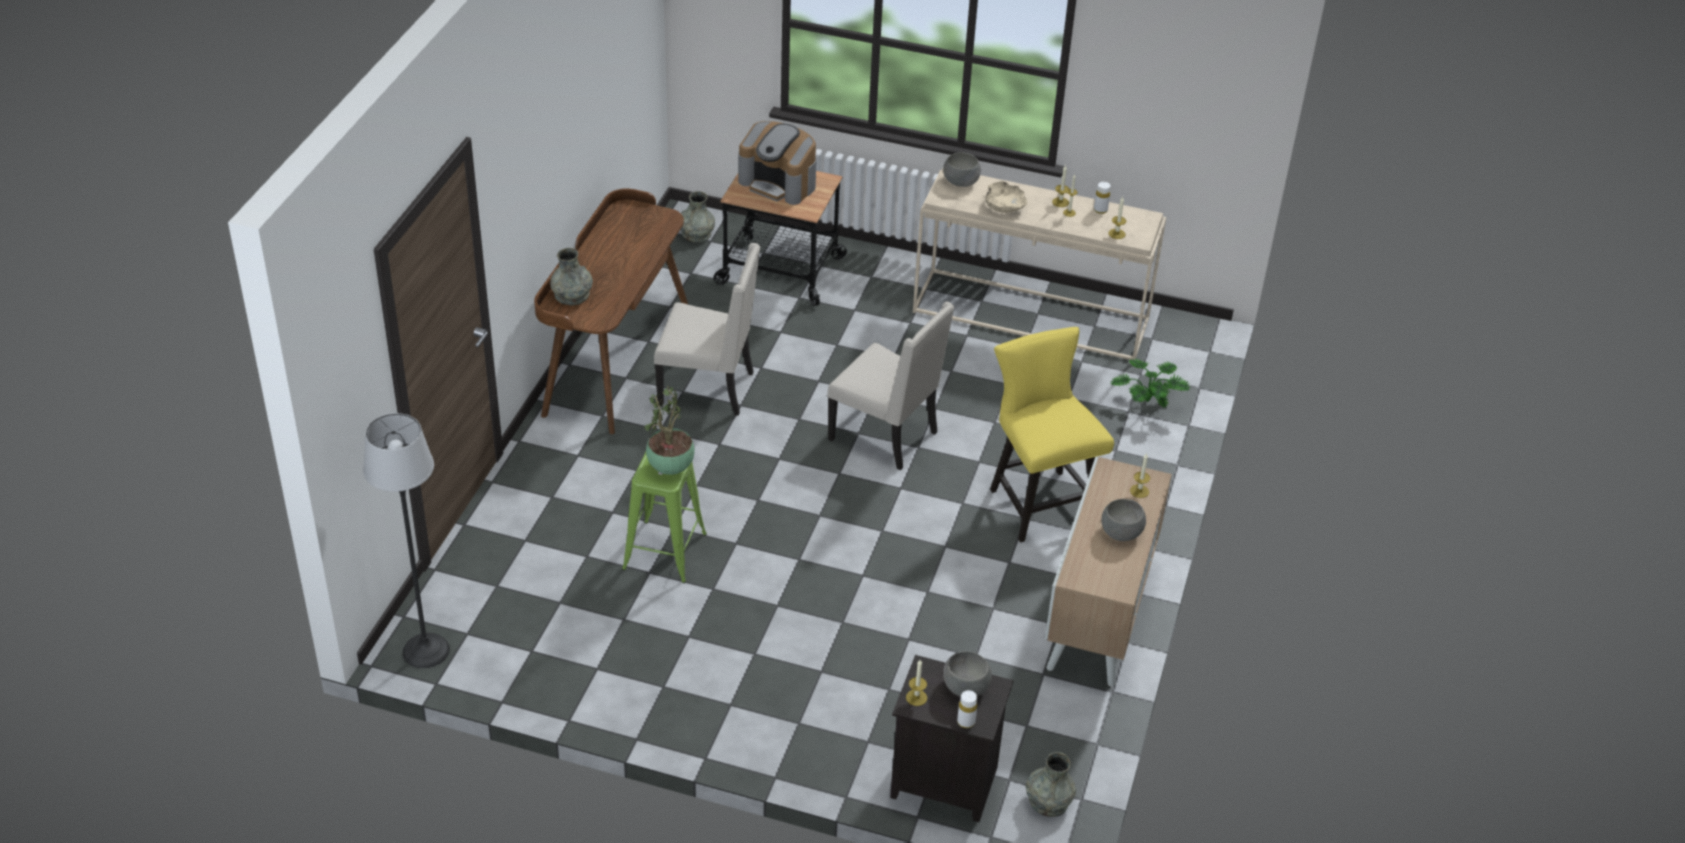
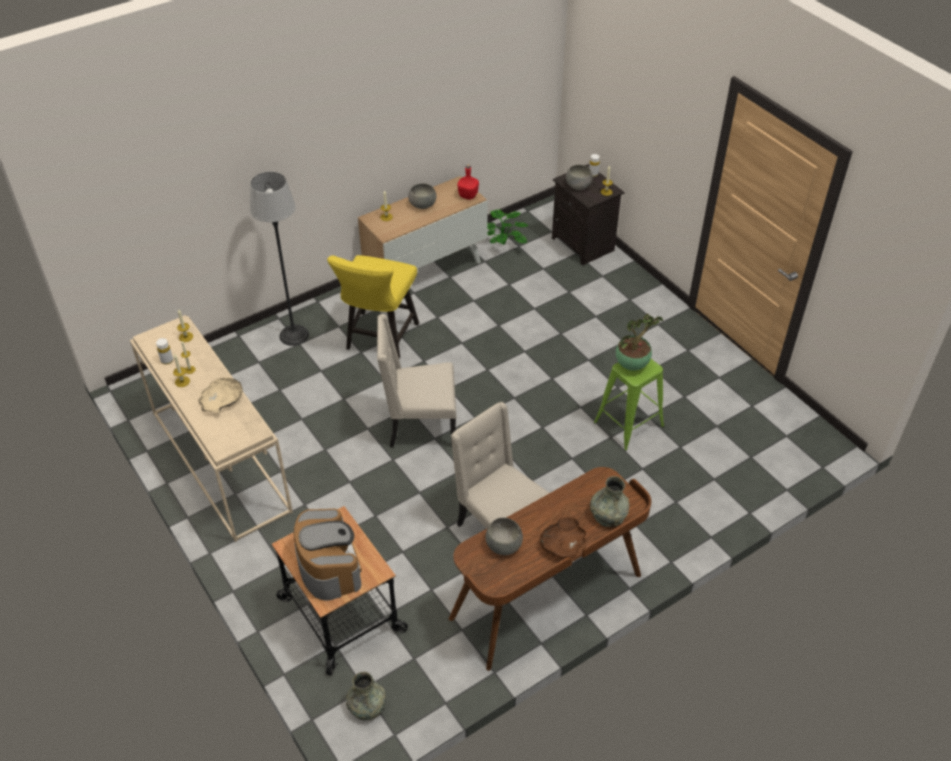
camera: 140 degrees left, 5 degrees up
(426, 650) = (817, 437): floor lamp -> floor lamp (294, 335)
(595, 258) = (562, 543): none -> brown bowl
(886, 436) = (419, 426): beige chair -> beige chair turned 75 degrees counterclockwise
(960, 181) = (222, 440): grey bowl -> grey bowl (504, 545)
(1048, 801) = (543, 217): grey vase -> none
(1083, 577) = (468, 195): none -> red bottle
(1147, 404) = (241, 360): potted plant -> potted plant (505, 243)

